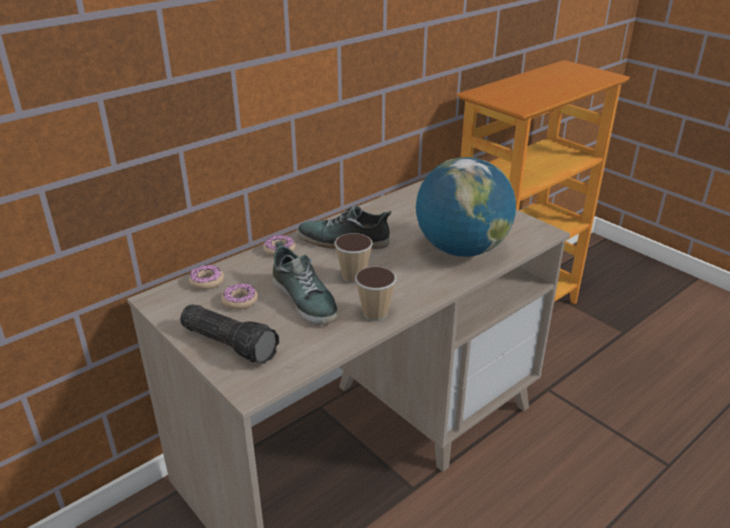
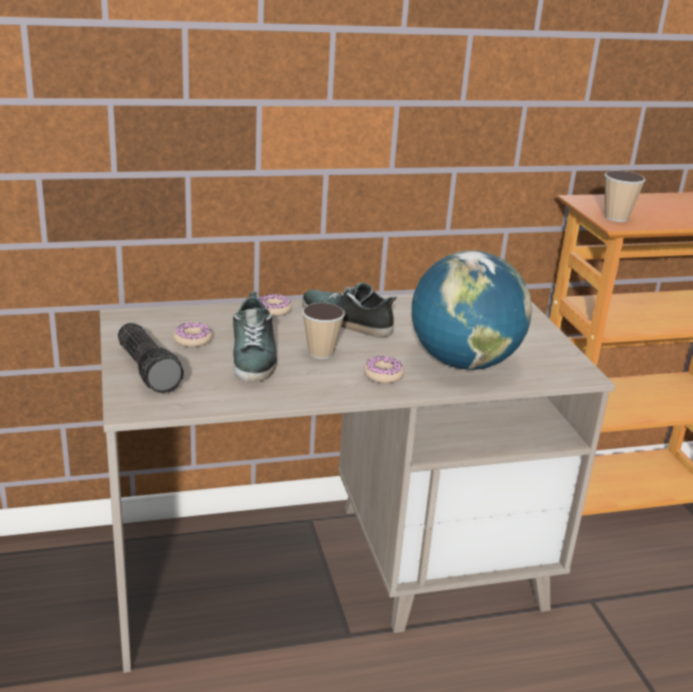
camera: 25 degrees right, 5 degrees down
(207, 282) = (179, 316): donut -> donut (383, 375)
(375, 314) = (308, 389): cup -> cup (616, 218)

